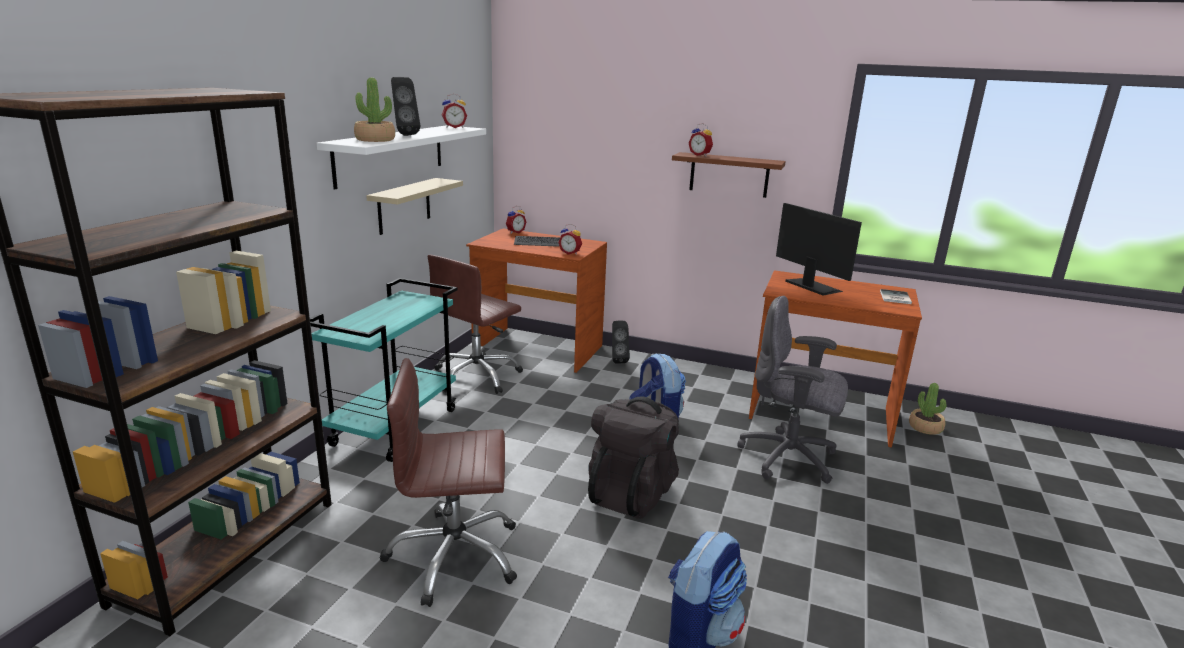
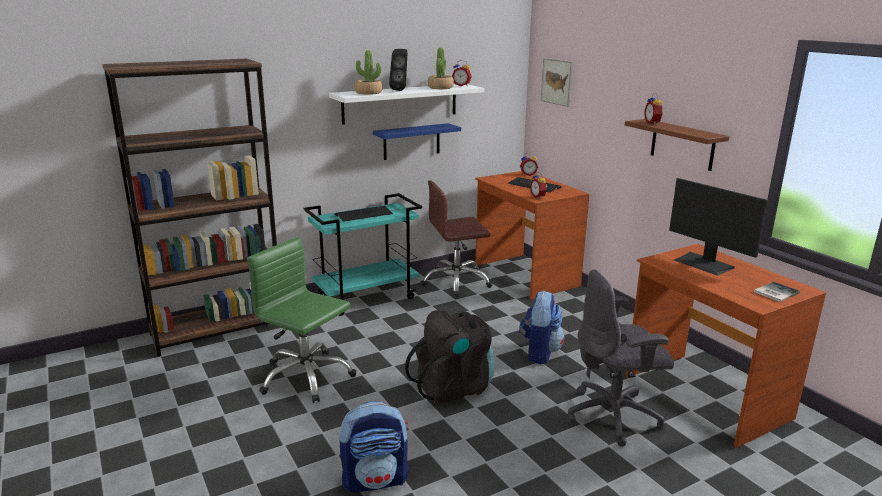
camera: 40 degrees right, 0 degrees up
(386, 313) = (364, 214): none -> keyboard
(404, 206) = (411, 141): beige shelf -> blue shelf
(454, 556) = (306, 377): brown office chair -> green office chair
(544, 119) = (557, 82): none -> picture
(617, 360) = (578, 300): black speaker -> none
(789, 458) = (614, 416): grey office chair -> grey office chair turned 75 degrees counterclockwise
(812, 286) = (704, 263): monitor -> monitor turned 135 degrees clockwise
(925, 428) = (810, 449): potted plant -> potted plant (440, 88)

